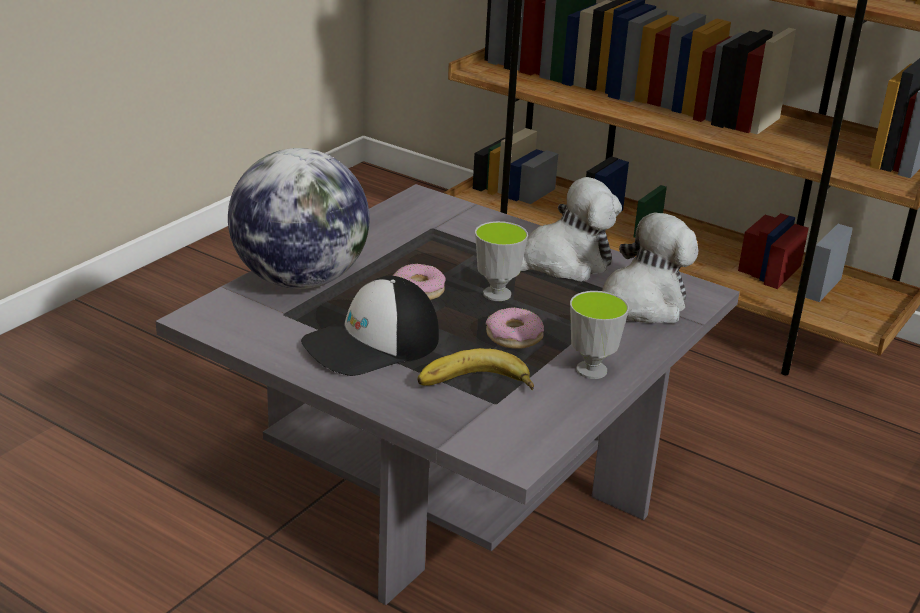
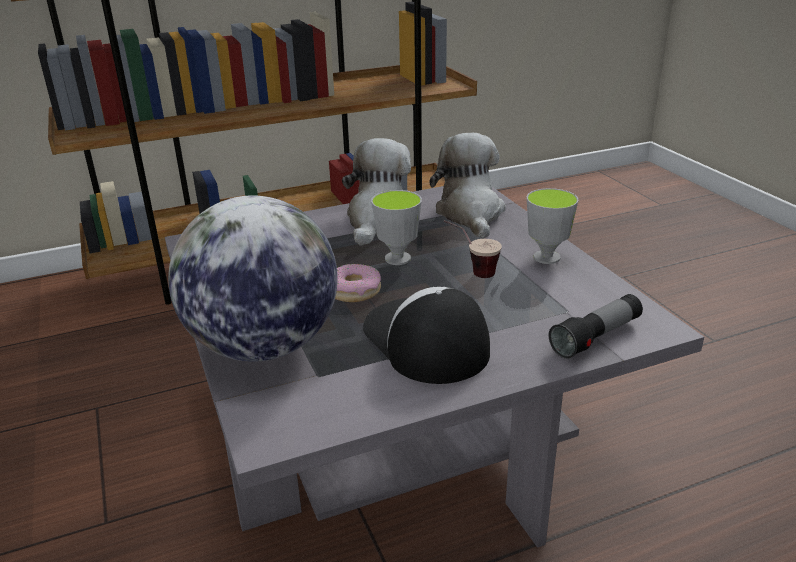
camera: 55 degrees left, 0 degrees up
(372, 344) = (424, 341): cap -> cap turned 150 degrees clockwise
(461, 427) = (596, 337): none -> flashlight
(475, 386) = (535, 311): banana -> none
(514, 336) = (471, 272): donut -> cup

